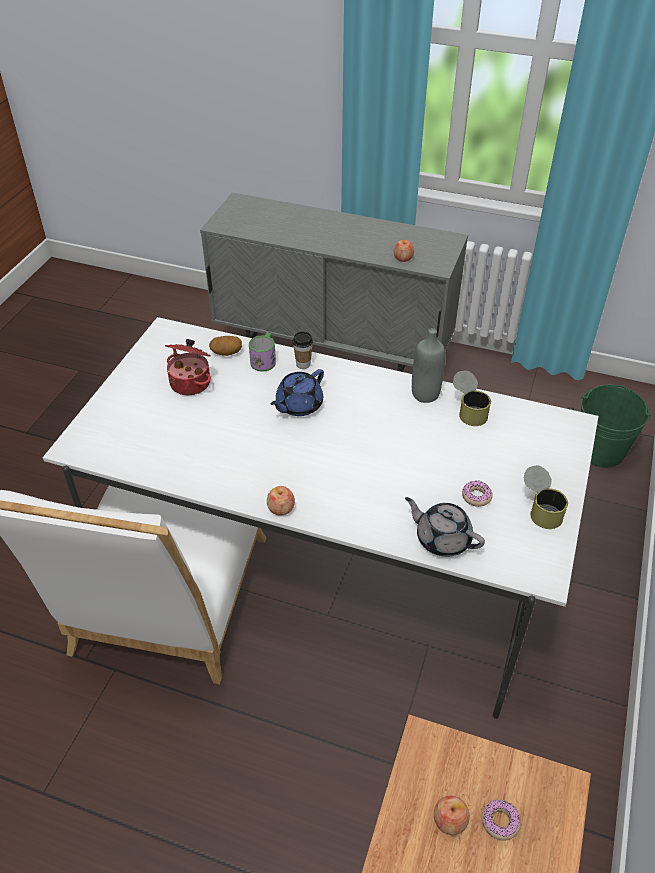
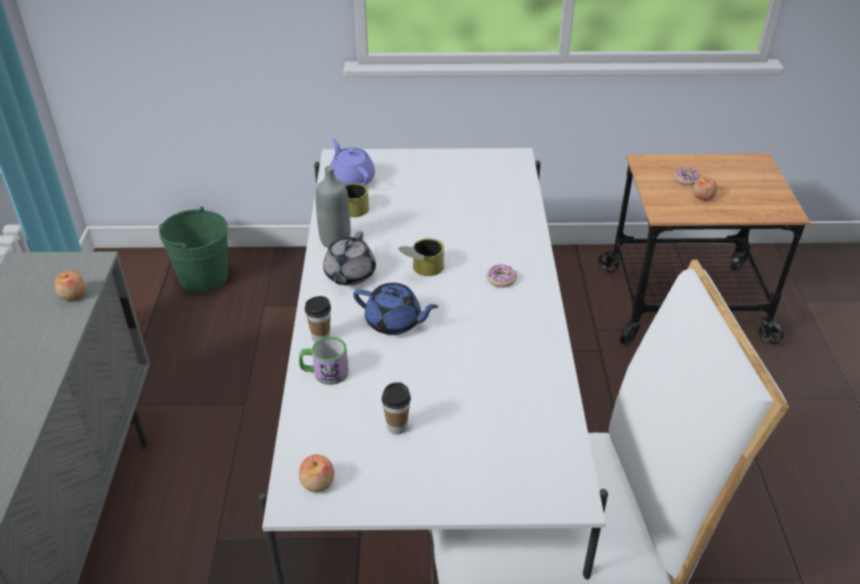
camera: 110 degrees left, 5 degrees down
(191, 382) = (397, 427): cooking pot -> cup
(226, 352) = (322, 414): potato -> none
(281, 508) = (543, 296): apple -> apple (317, 482)
(442, 539) = (513, 204): grey teapot -> grey teapot (349, 275)
(476, 496) = (456, 194): donut -> donut (501, 279)
(529, 425) = (352, 179): none -> purple teapot
(540, 509) = (450, 165): can -> can (421, 271)

